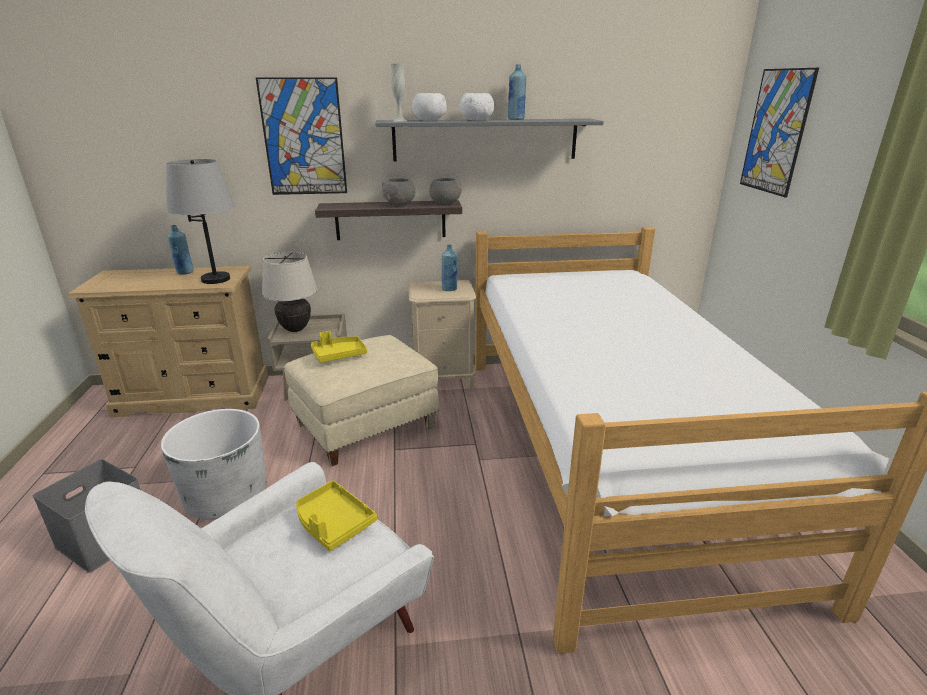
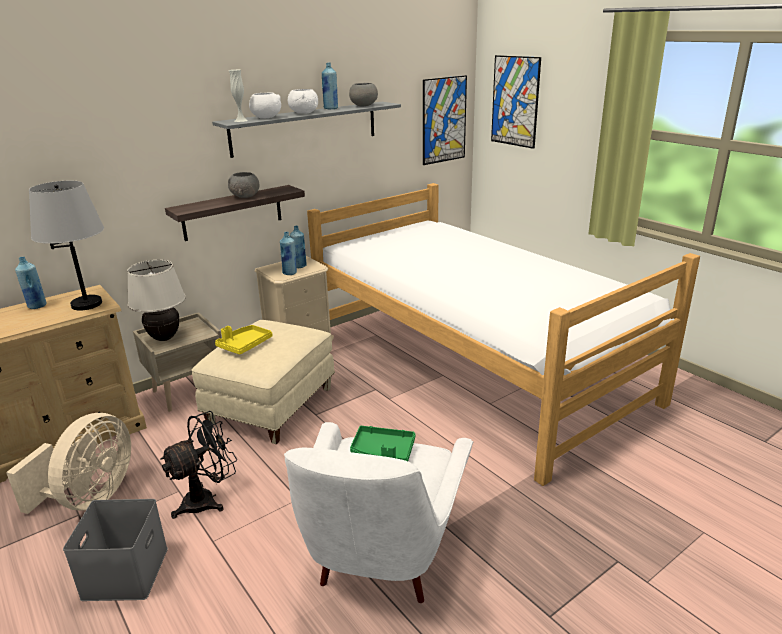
camera: 30 degrees left, 0 degrees up
(157, 455) = (90, 498): none -> beige fan
(226, 497) = (207, 499): white planter -> black fan
(303, 138) = (145, 146): picture -> picture (444, 120)
(333, 523) = (383, 452): yellow tray -> green tray
(432, 294) = (290, 273): none -> blue bottle
(445, 203) = (284, 189): grey bowl -> grey bowl (363, 105)

